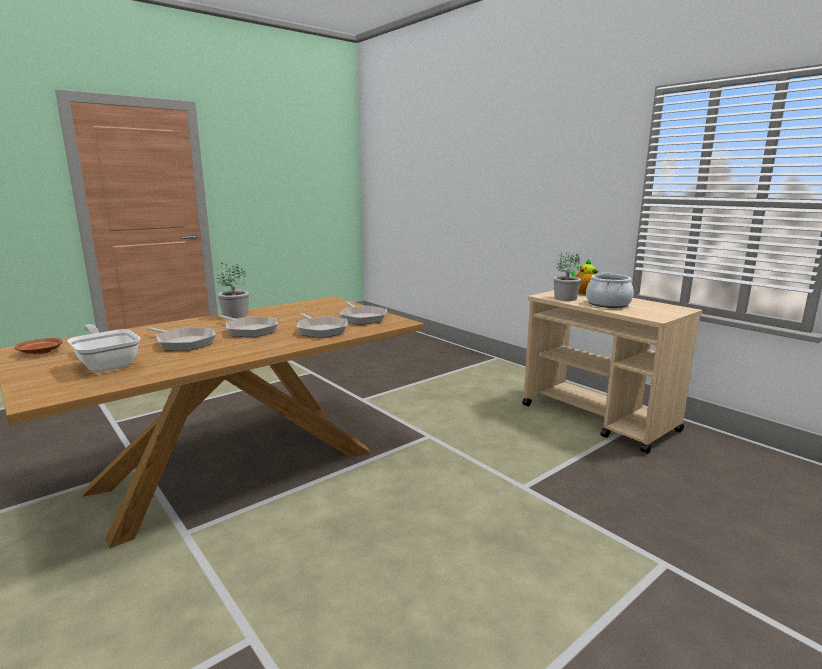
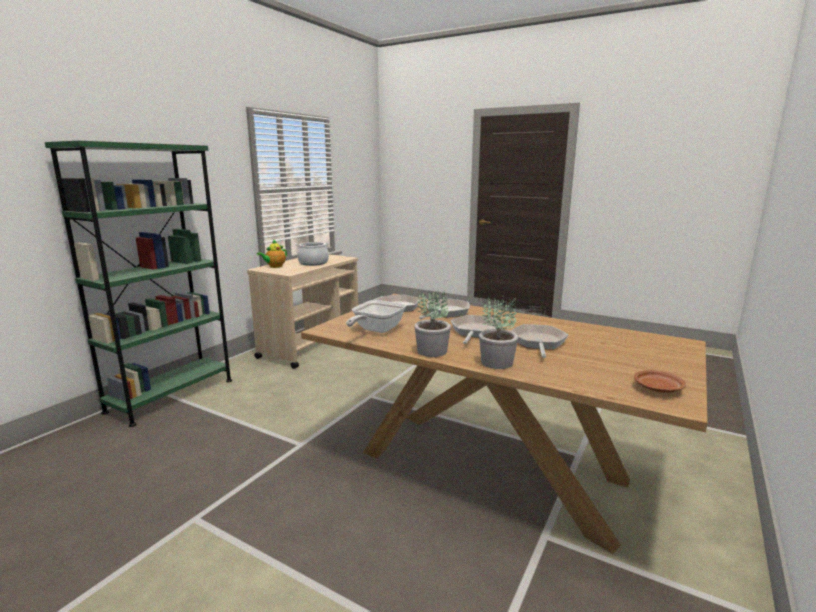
camera: 110 degrees left, 0 degrees up
(107, 364) = (617, 348): frying pan -> frying pan (376, 330)
(481, 362) = (171, 395): none -> green bookcase
(566, 298) = (298, 269): potted plant -> potted plant (497, 362)

